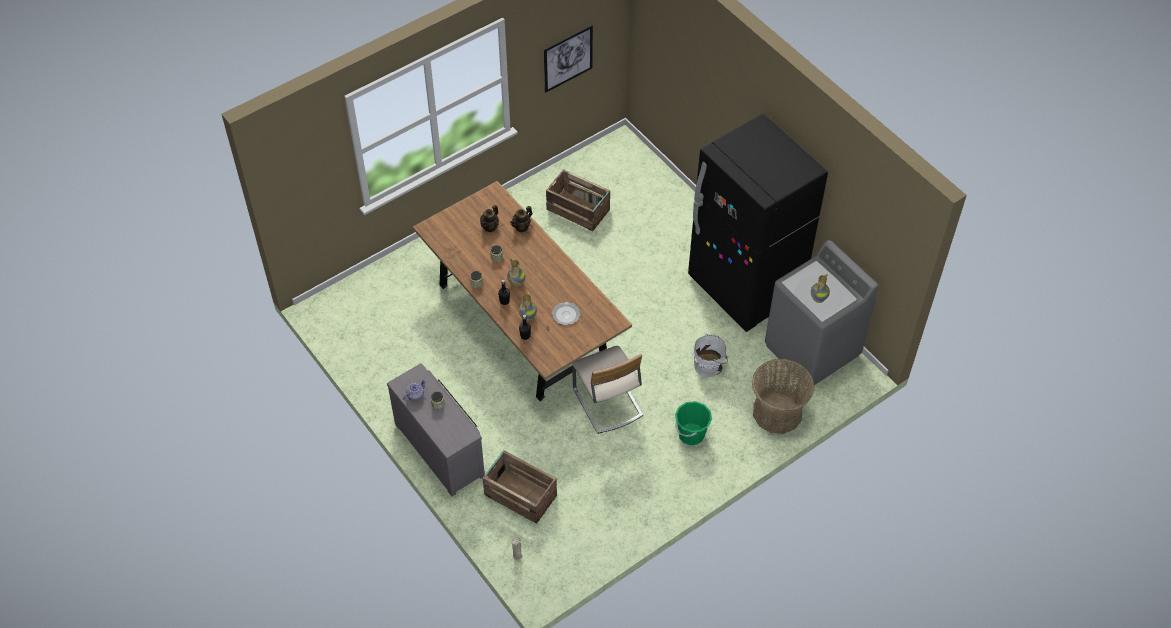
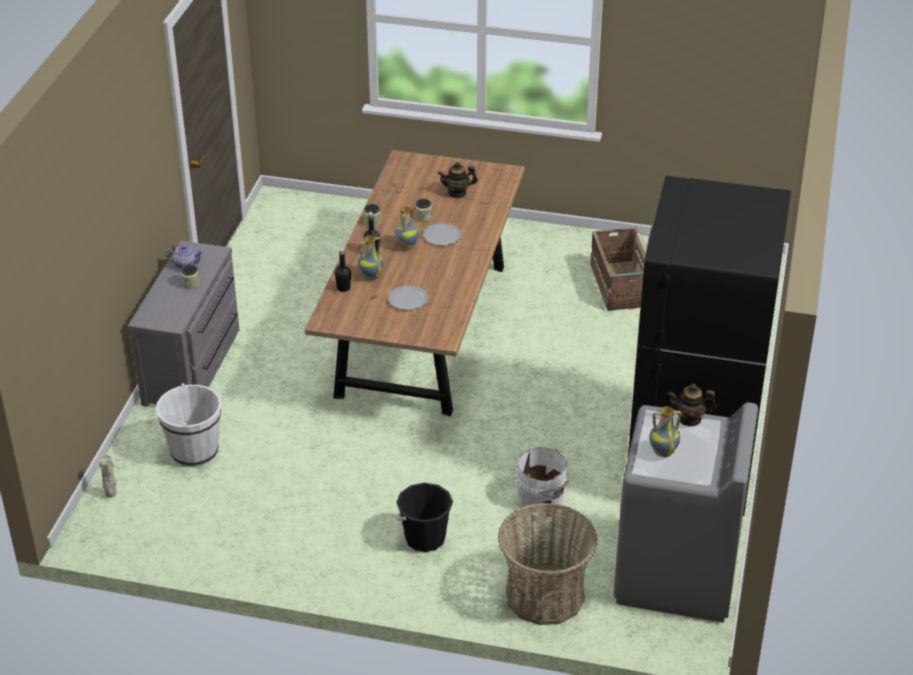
camera: 50 degrees right, 15 degrees down
(520, 494) = (194, 451): crate -> white bucket
(522, 227) = (485, 212): teapot -> teapot (690, 419)
(524, 261) = (442, 236): none -> plate
(568, 58) = (700, 76): picture -> none
(607, 403) = (390, 448): beige chair -> none
(691, 434) = (425, 538): green bucket -> black bucket

